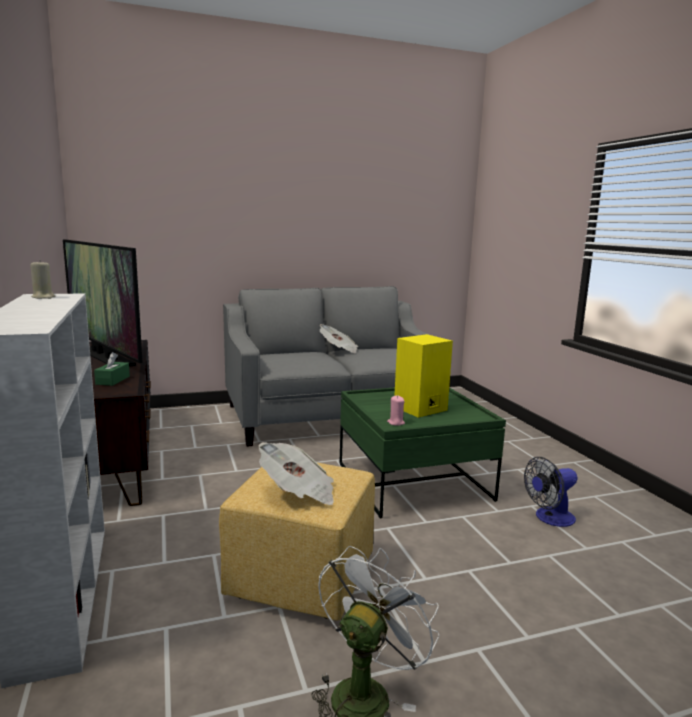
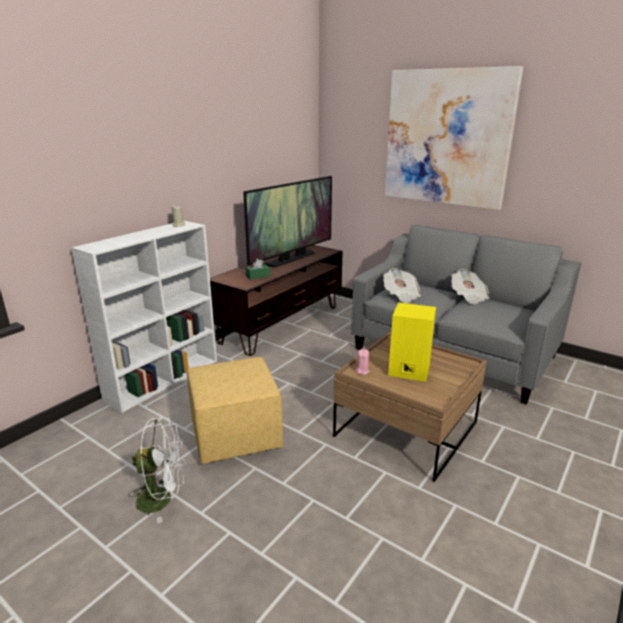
camera: 55 degrees right, 10 degrees up
(106, 357) = (291, 259): television -> television turned 150 degrees counterclockwise
(258, 191) = (447, 138): none -> picture
(298, 492) = (219, 381): newspaper -> newspaper (401, 295)
(413, 481) = (406, 429): green coffee table -> brown coffee table
(549, 518) = (446, 522): fan -> none

